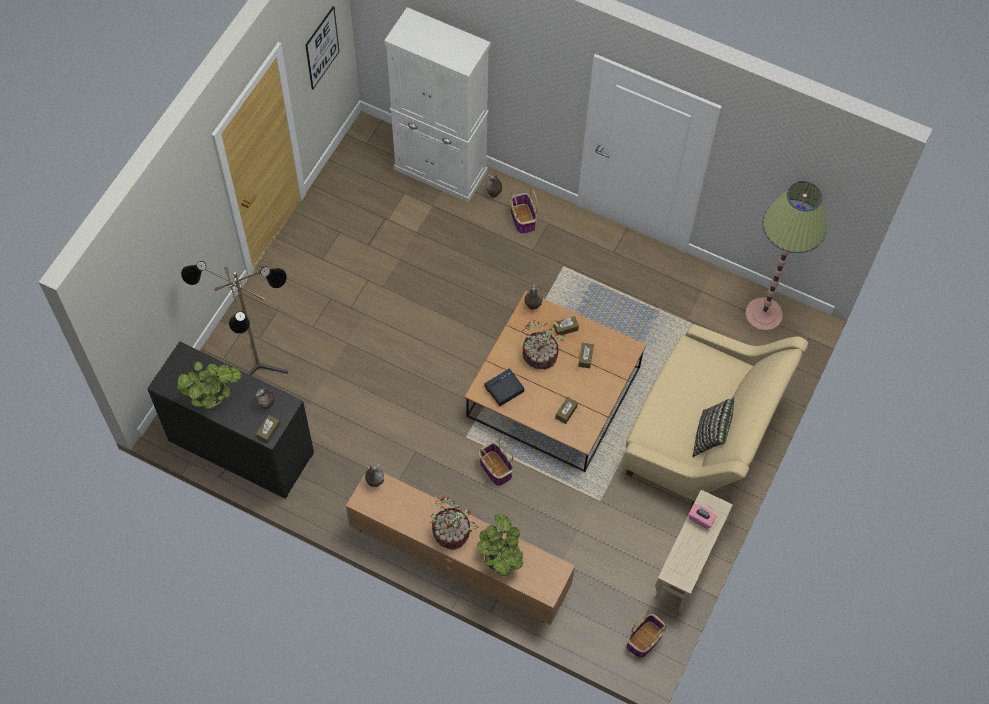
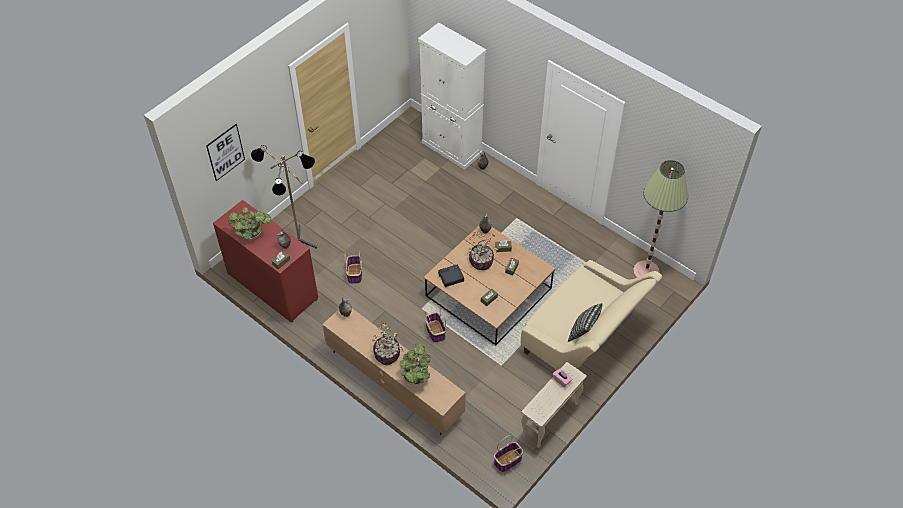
camera: 15 degrees right, 10 degrees down
(241, 447) = (272, 286): black dresser -> red dresser
(322, 48) = (382, 43): picture -> picture (225, 152)
(522, 218) = (497, 185): basket -> basket (354, 273)

